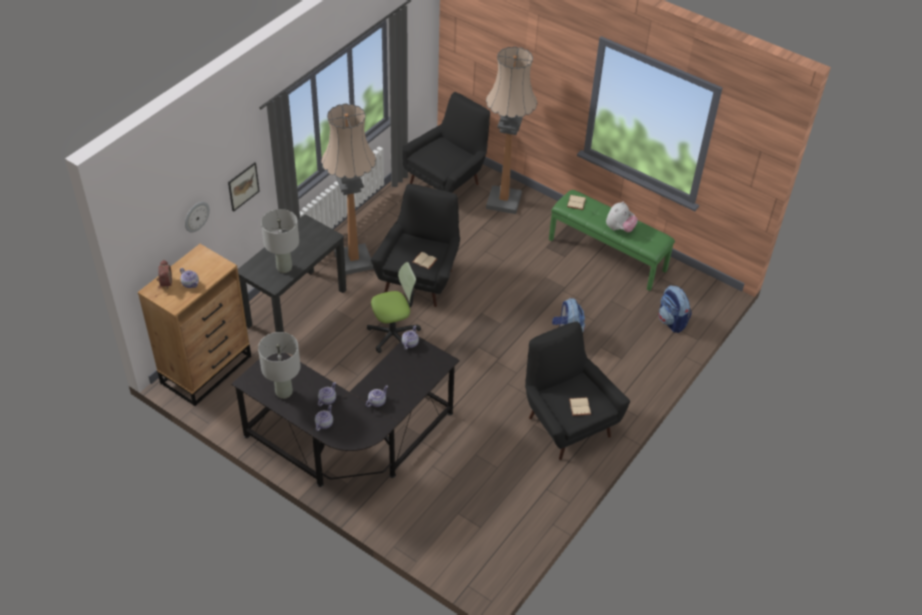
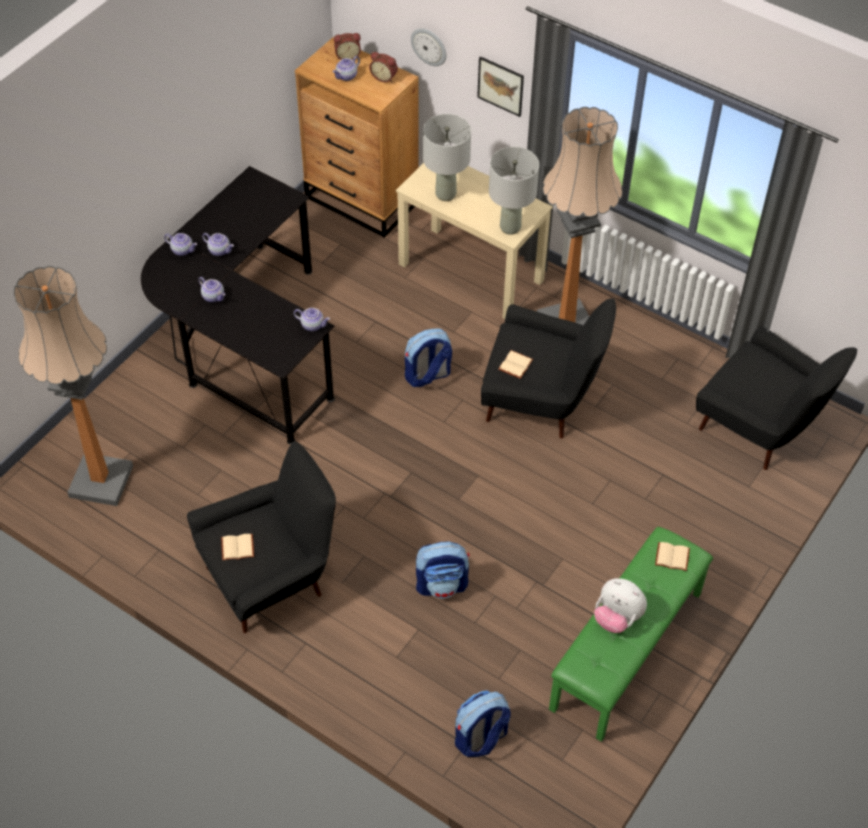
camera: 90 degrees right, 5 degrees up
(196, 262) = (384, 77): none -> alarm clock
(284, 392) = (233, 212): grey table lamp -> grey table lamp (510, 227)
(296, 307) = (471, 272): black desk -> beige desk
(394, 335) = (427, 376): office chair -> backpack
(504, 201) = (731, 504): floor lamp -> floor lamp (101, 481)

